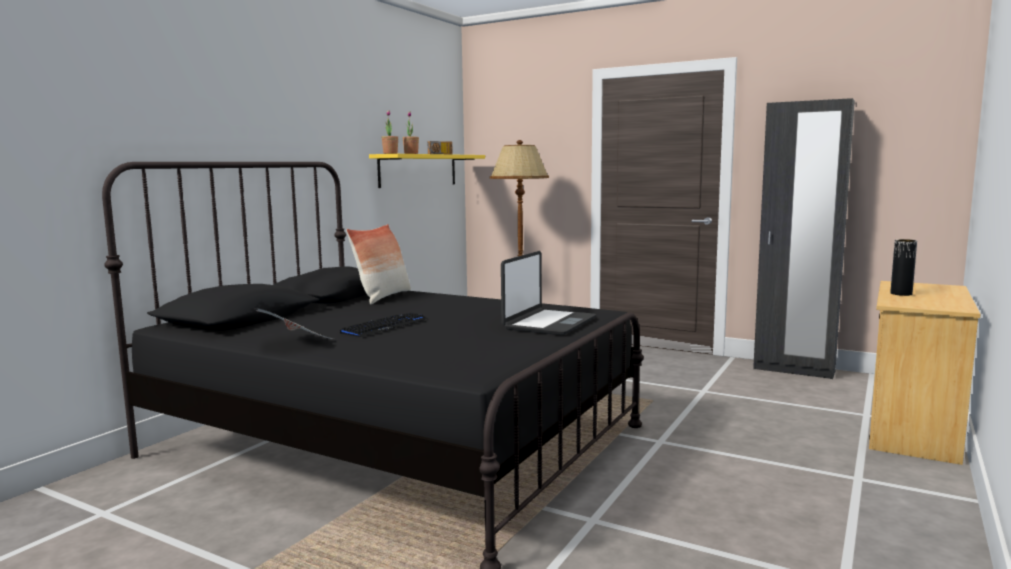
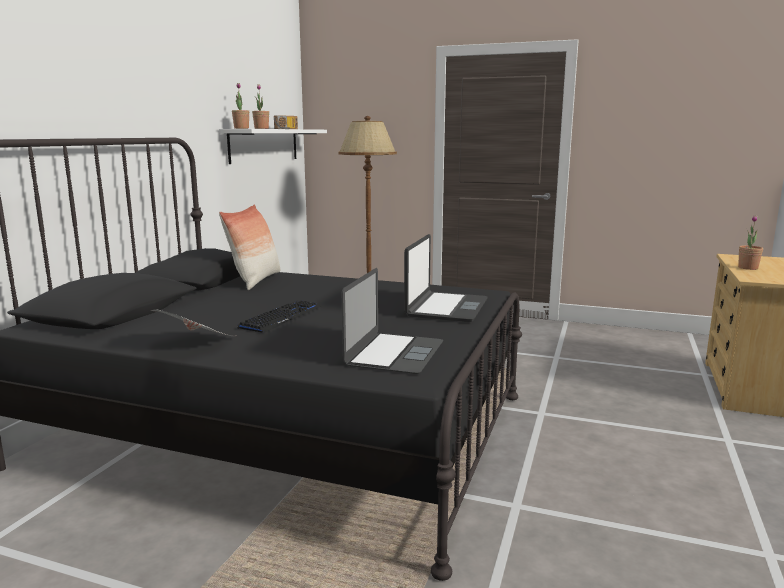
camera: 10 degrees left, 5 degrees up
(418, 170) = (264, 145): yellow shelf -> white shelf
(469, 357) = (394, 353): none -> laptop
(793, 370) = (624, 332): black wardrobe -> none
(901, 294) = (748, 268): black vase -> potted plant

